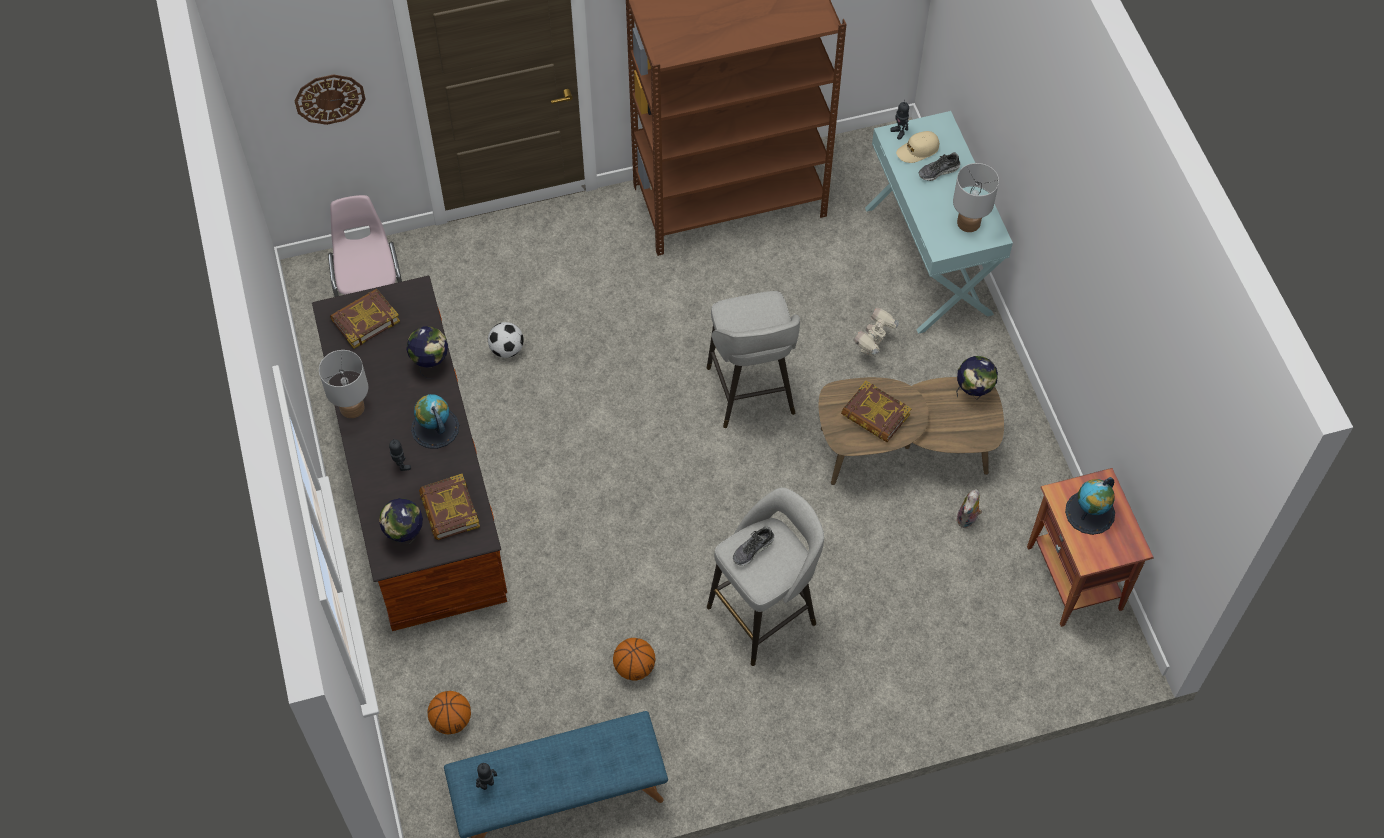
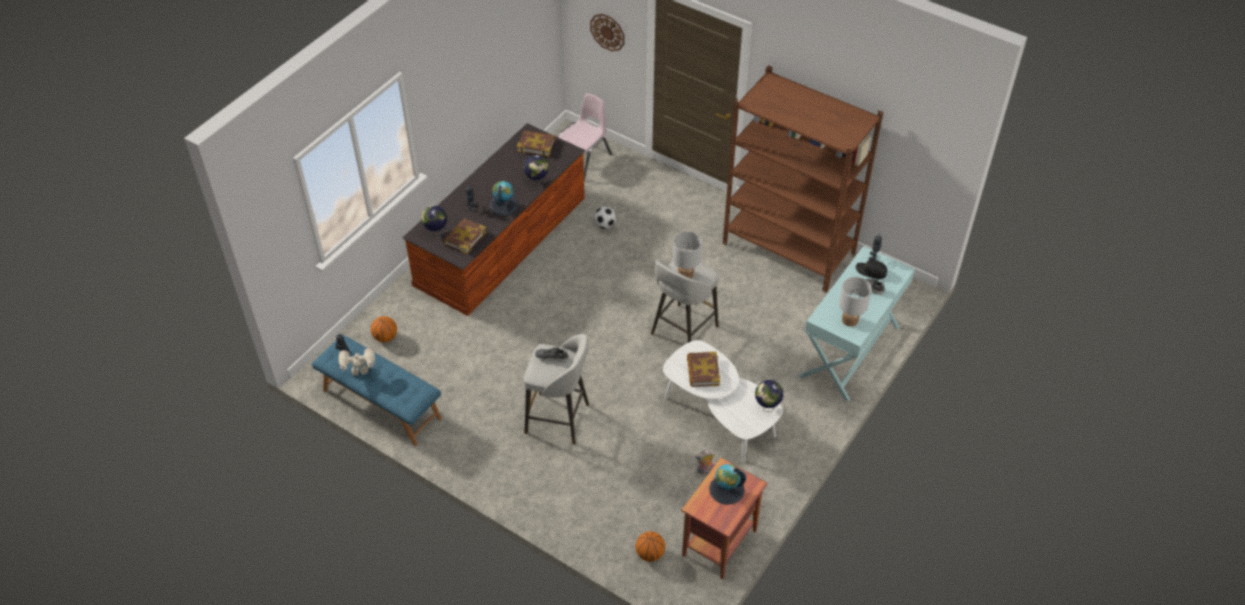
camera: 50 degrees right, 10 degrees down
(352, 407) = (485, 171): grey table lamp -> grey table lamp (685, 274)
(634, 667) = (478, 387): basketball -> basketball (650, 554)
(873, 347) = (767, 363): toy robot -> toy robot (360, 373)
(904, 449) = (719, 416): brown coffee table -> white coffee table
(917, 150) = (871, 271): beige cap -> black cap

